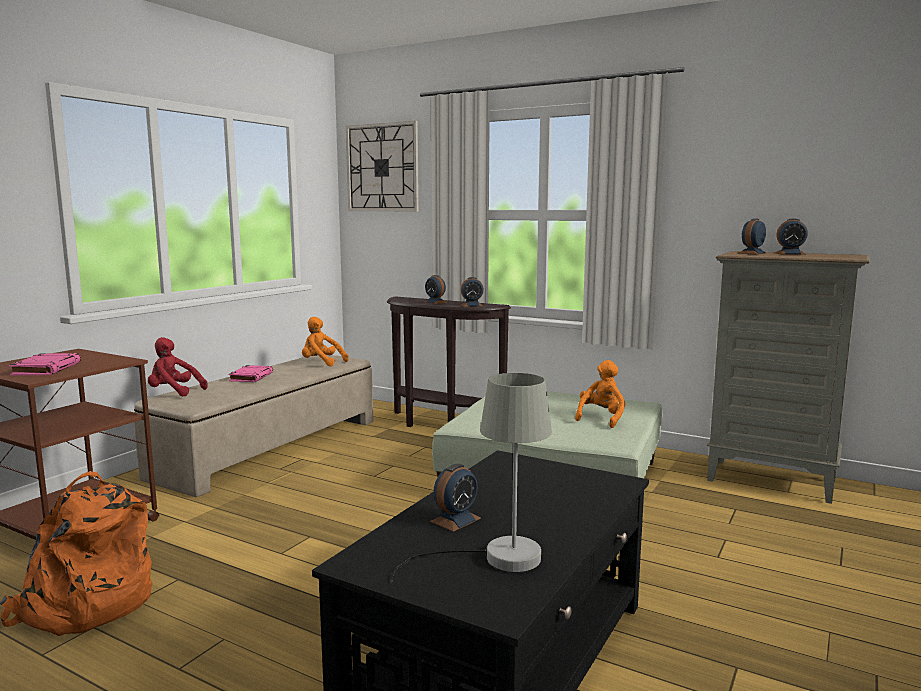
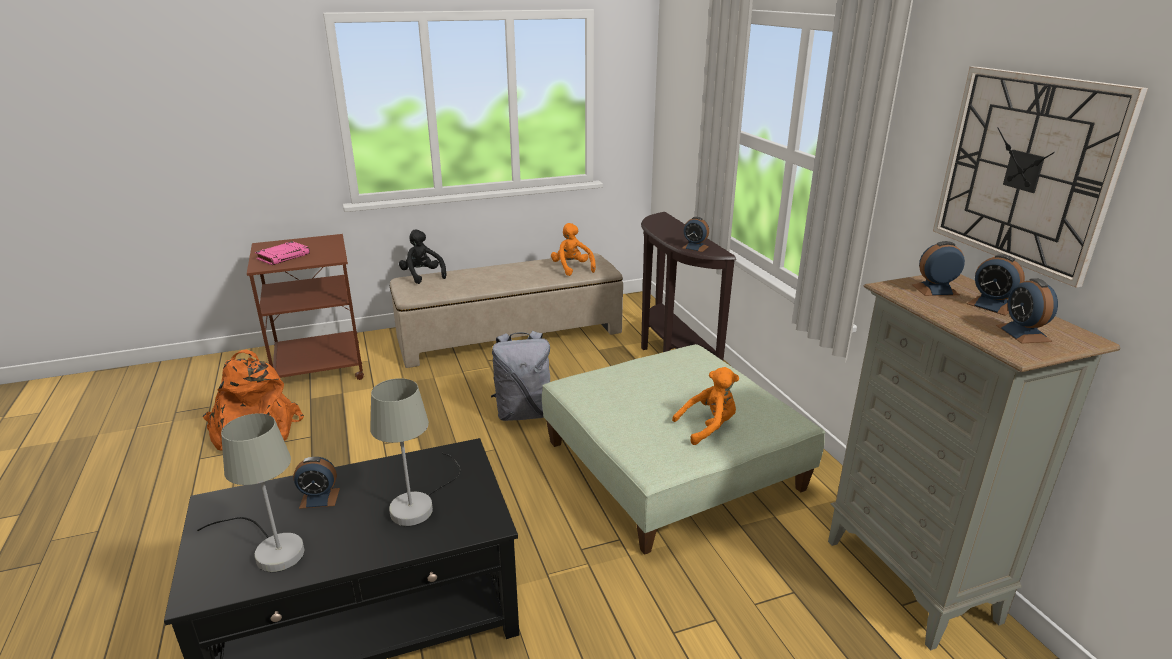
camera: 40 degrees right, 15 degrees up
(174, 392) = (422, 276): red plush toy -> black plush toy
(251, 377) = (495, 272): pink book -> none
(382, 168) = (683, 63): wall clock -> wall clock (1026, 170)
(383, 489) = (524, 413): none -> grey backpack
(435, 302) = (674, 233): alarm clock -> alarm clock (1023, 333)
(545, 492) = (419, 503): none -> grey table lamp

